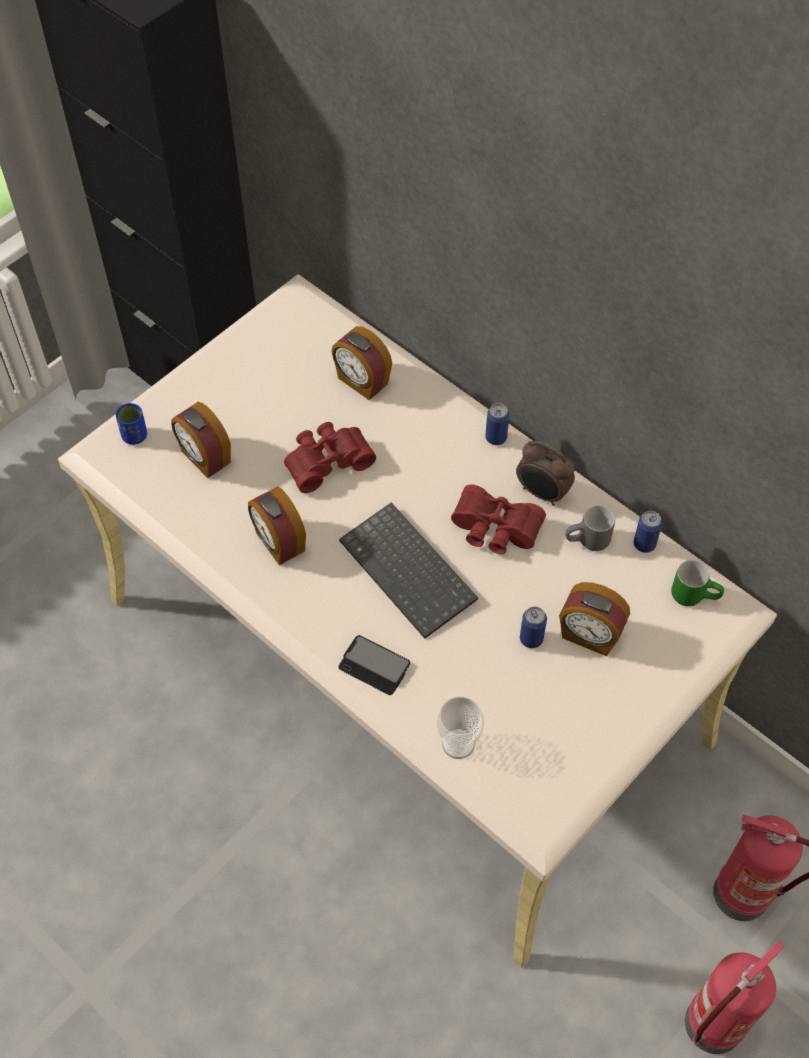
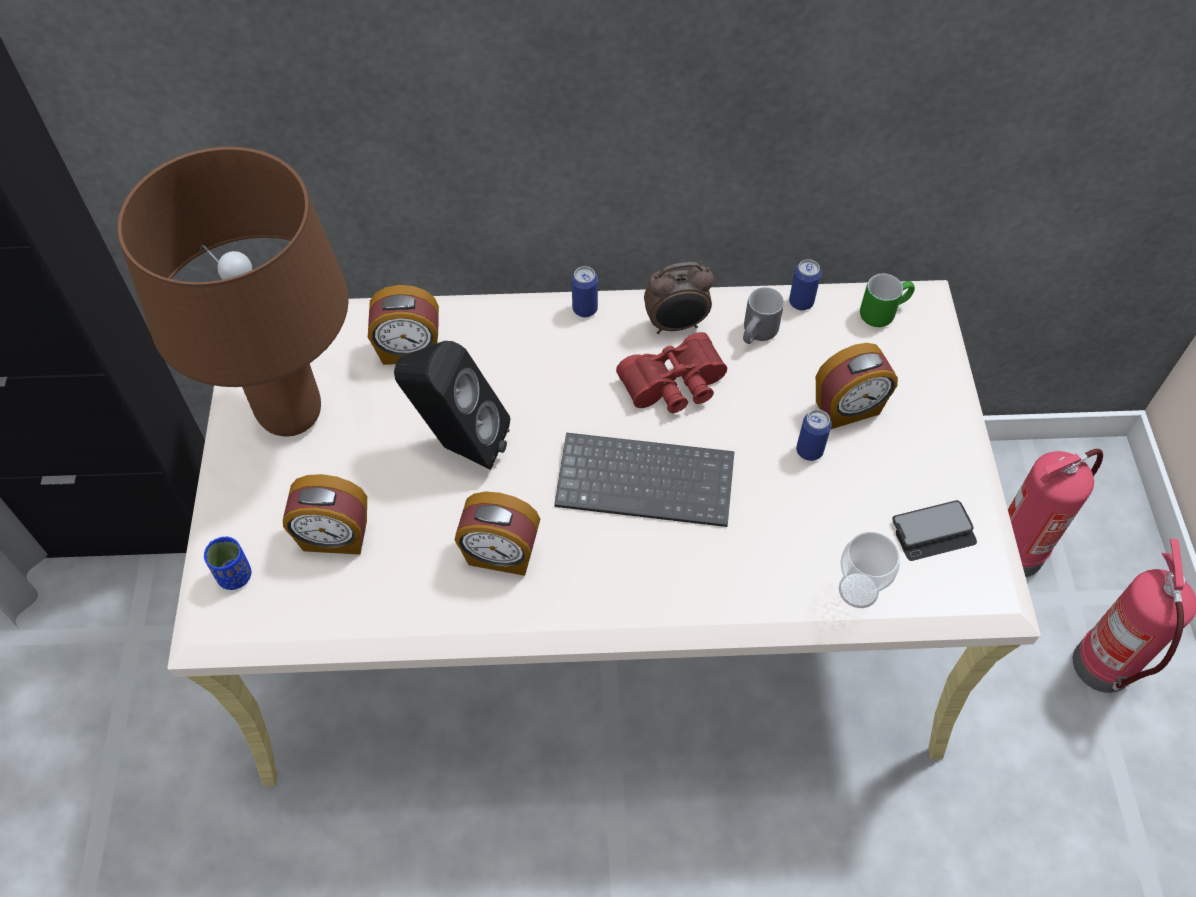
camera: 45 degrees left, 0 degrees up
(255, 369) = (290, 416): none -> brown table lamp
(326, 460) = (458, 445): red binoculars -> black speaker
(374, 666) = (714, 589): phone -> phone (933, 532)

